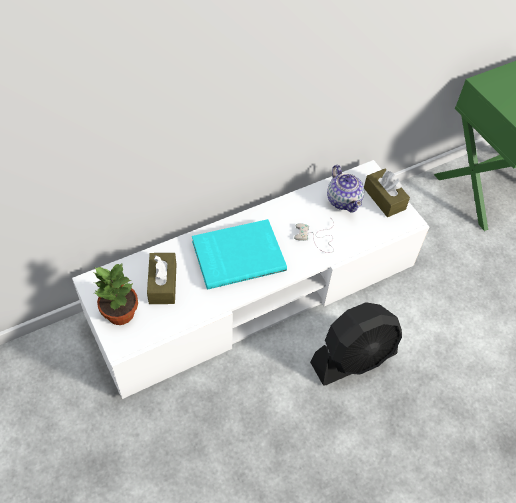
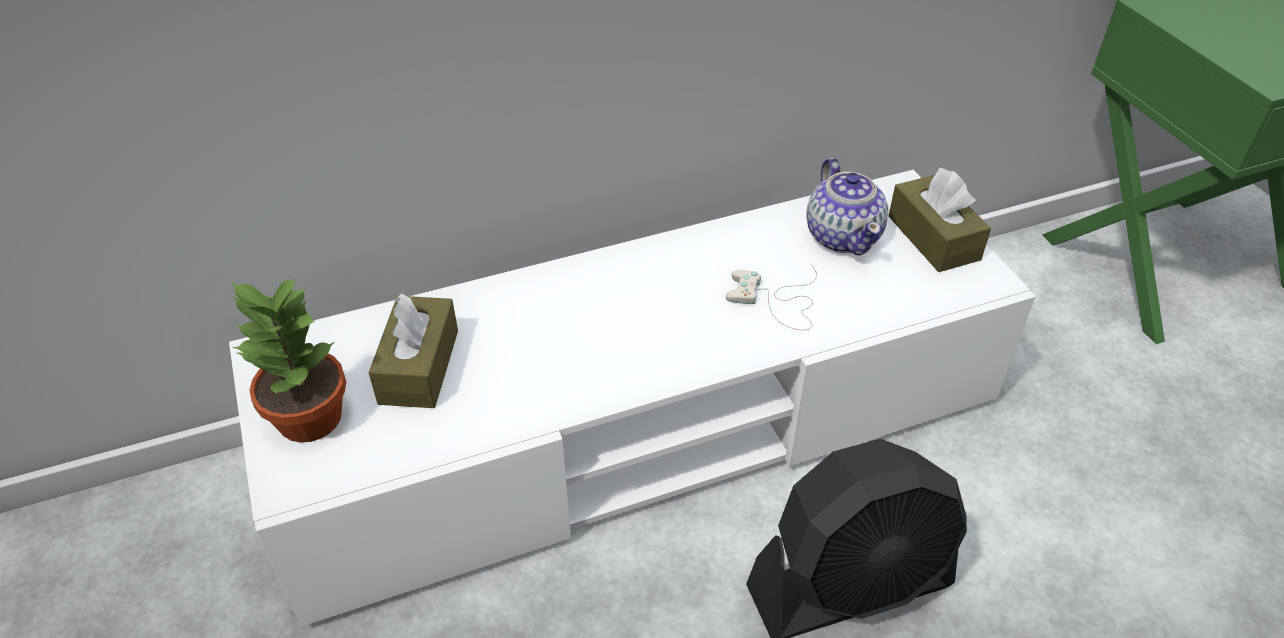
camera: 10 degrees right, 10 degrees down
(238, 255) = (596, 322): turquoise book -> none

